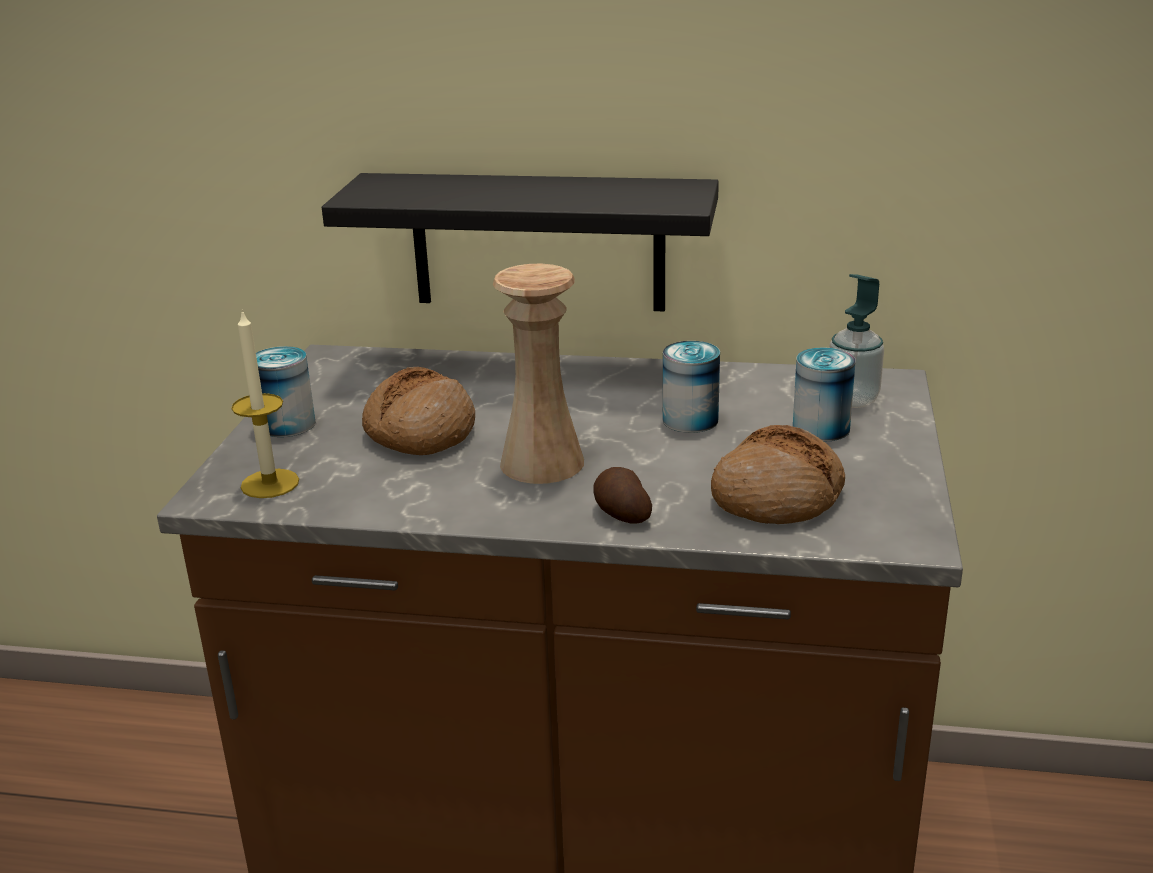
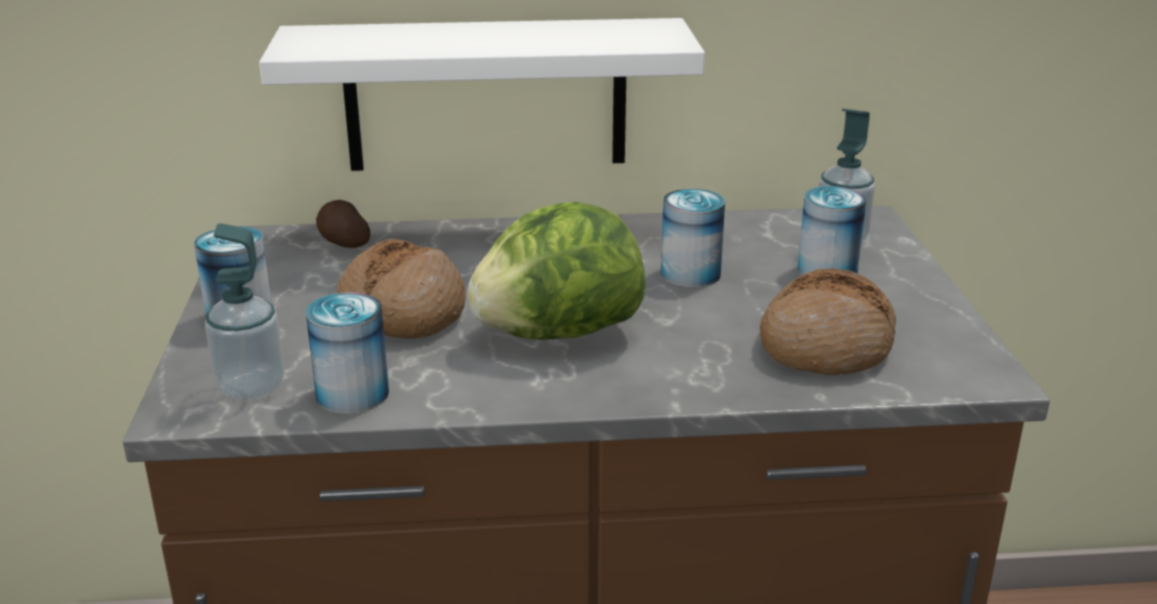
camera: 15 degrees left, 0 degrees up
(270, 483) = (251, 388): candle -> soap dispenser
(346, 497) = (352, 394): none -> can
(538, 242) = (486, 95): black shelf -> white shelf
(542, 463) = (558, 334): beige vase -> lettuce
(621, 514) = (674, 381): potato -> potato (343, 242)

